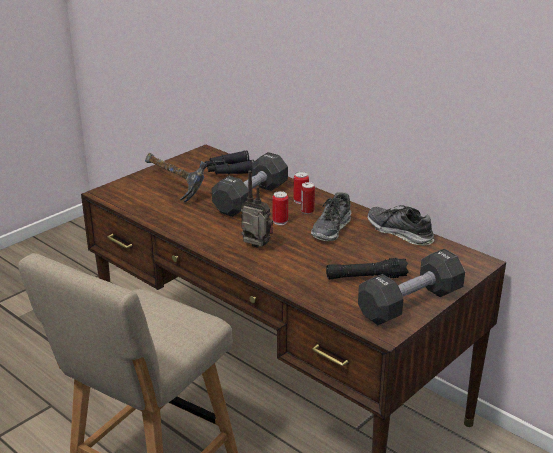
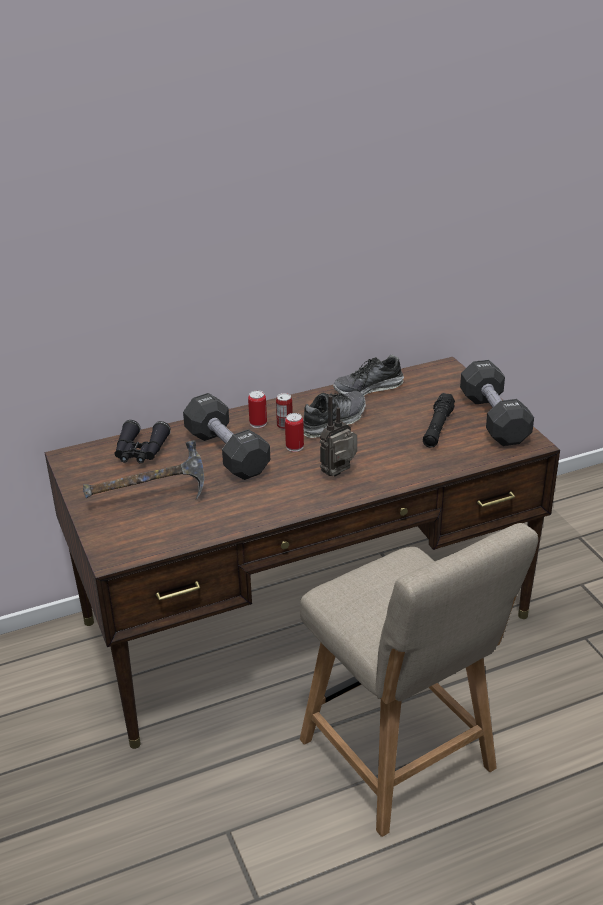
camera: 65 degrees left, 5 degrees up
(331, 229) = (333, 421): shoe -> shoe turned 90 degrees counterclockwise

